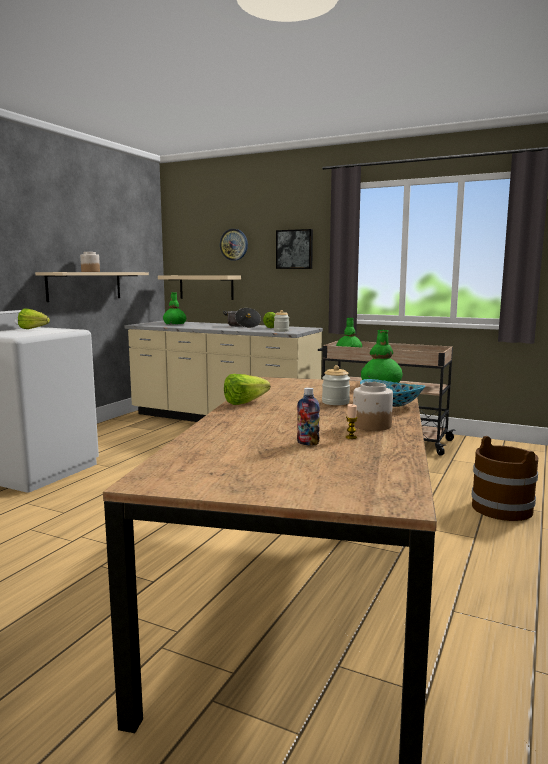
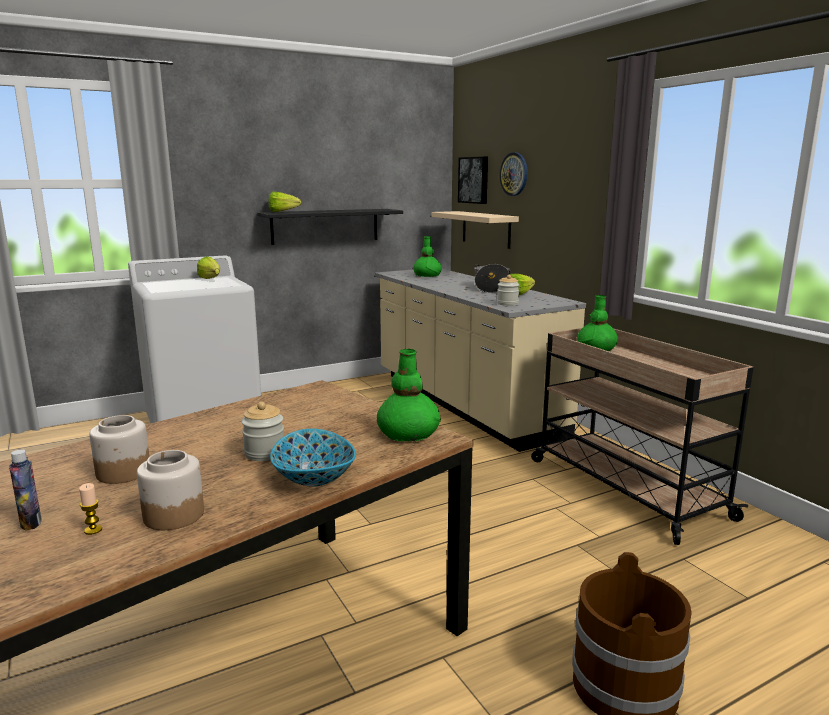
camera: 35 degrees right, 5 degrees up
(84, 286) = (325, 226): beige shelf -> black shelf
(90, 272) = (325, 210): jar -> jar (123, 472)
(249, 402) = (186, 426): lettuce -> lettuce (285, 212)
(295, 249) = (576, 183): picture -> picture (474, 180)

